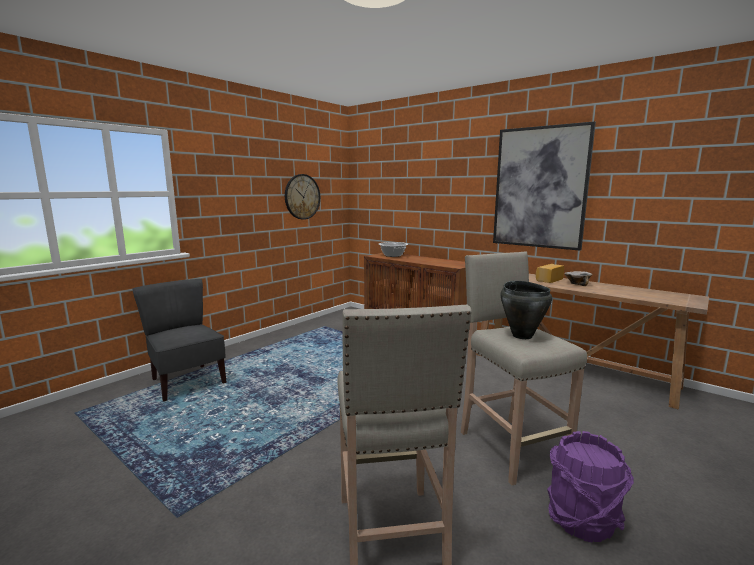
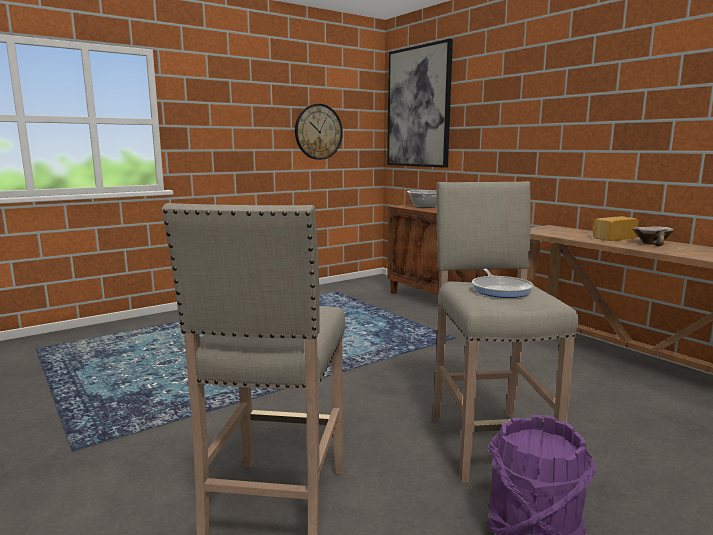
camera: 15 degrees right, 0 degrees up
(187, 382) = (155, 332): grey chair -> none
(522, 335) = (500, 289): black cooking pot -> frying pan
(540, 188) = (612, 110): picture -> picture (418, 107)

